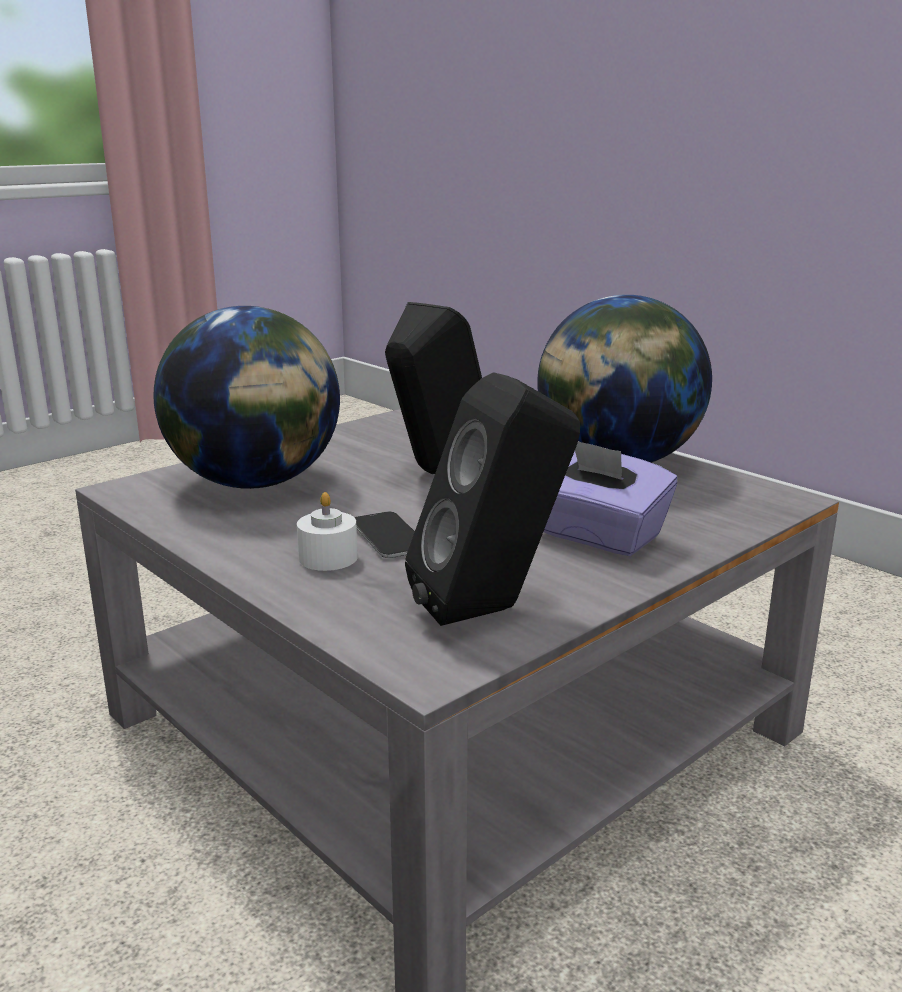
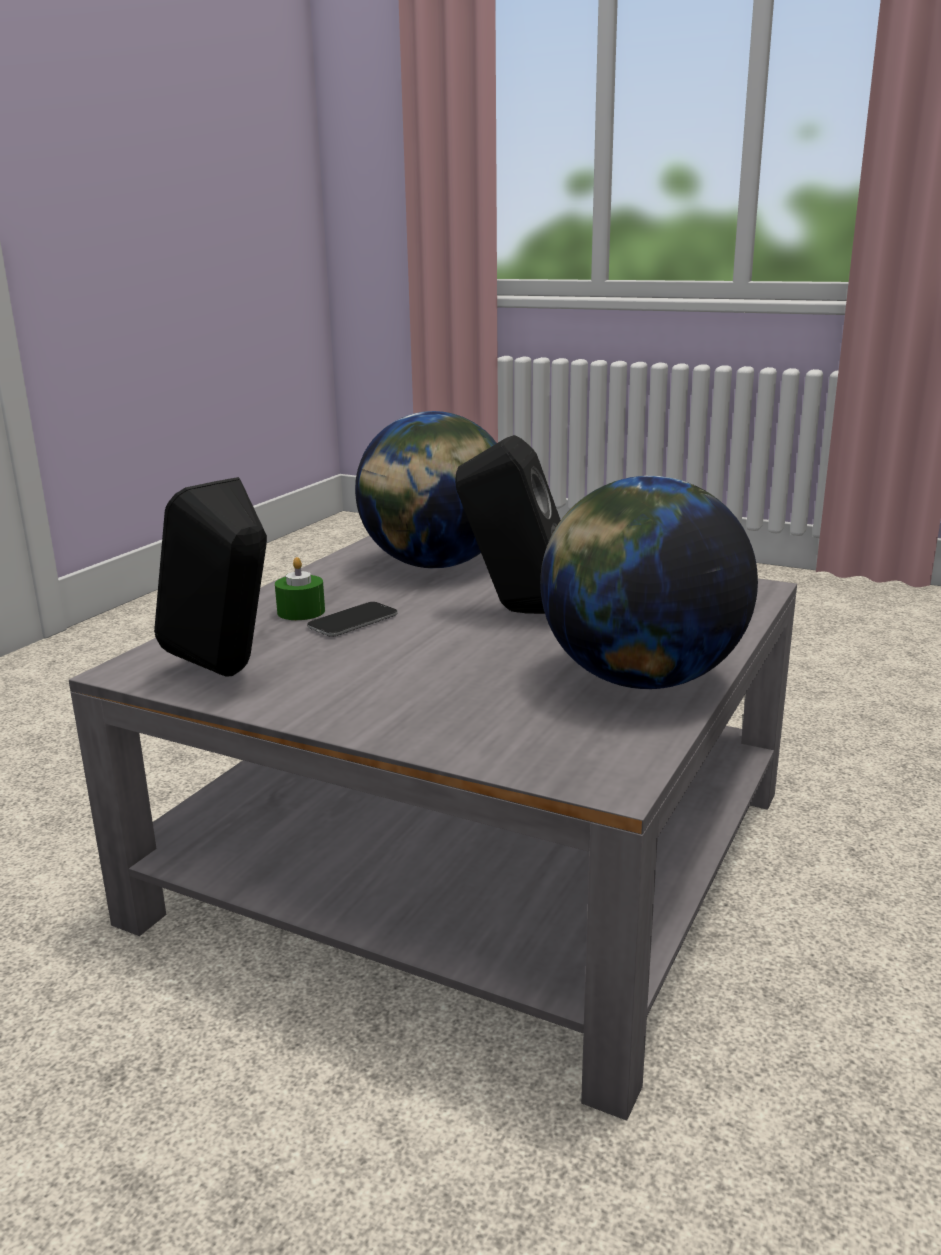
camera: 70 degrees right, 0 degrees up
(328, 557) = (301, 611): white candle -> green candle
(597, 536) = (408, 693): purple tissue box -> none

